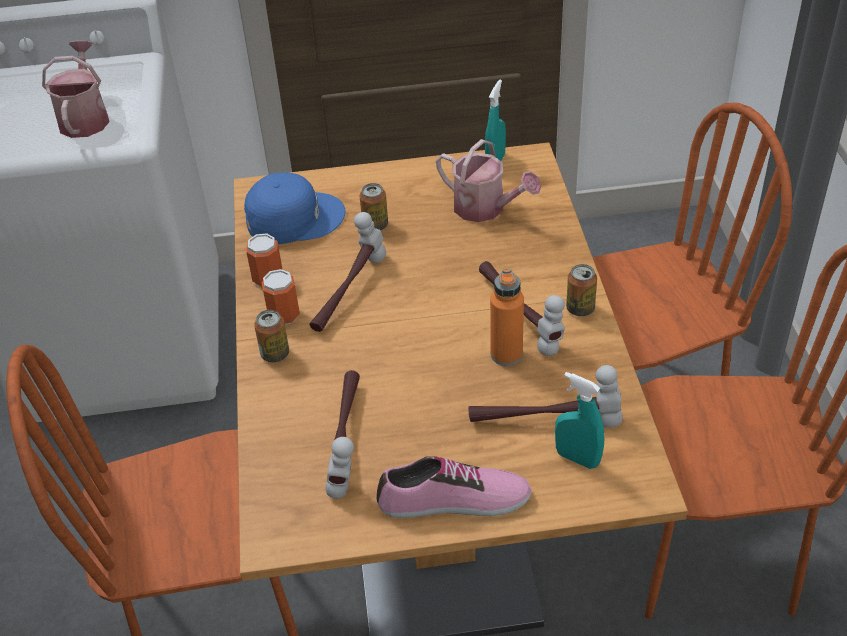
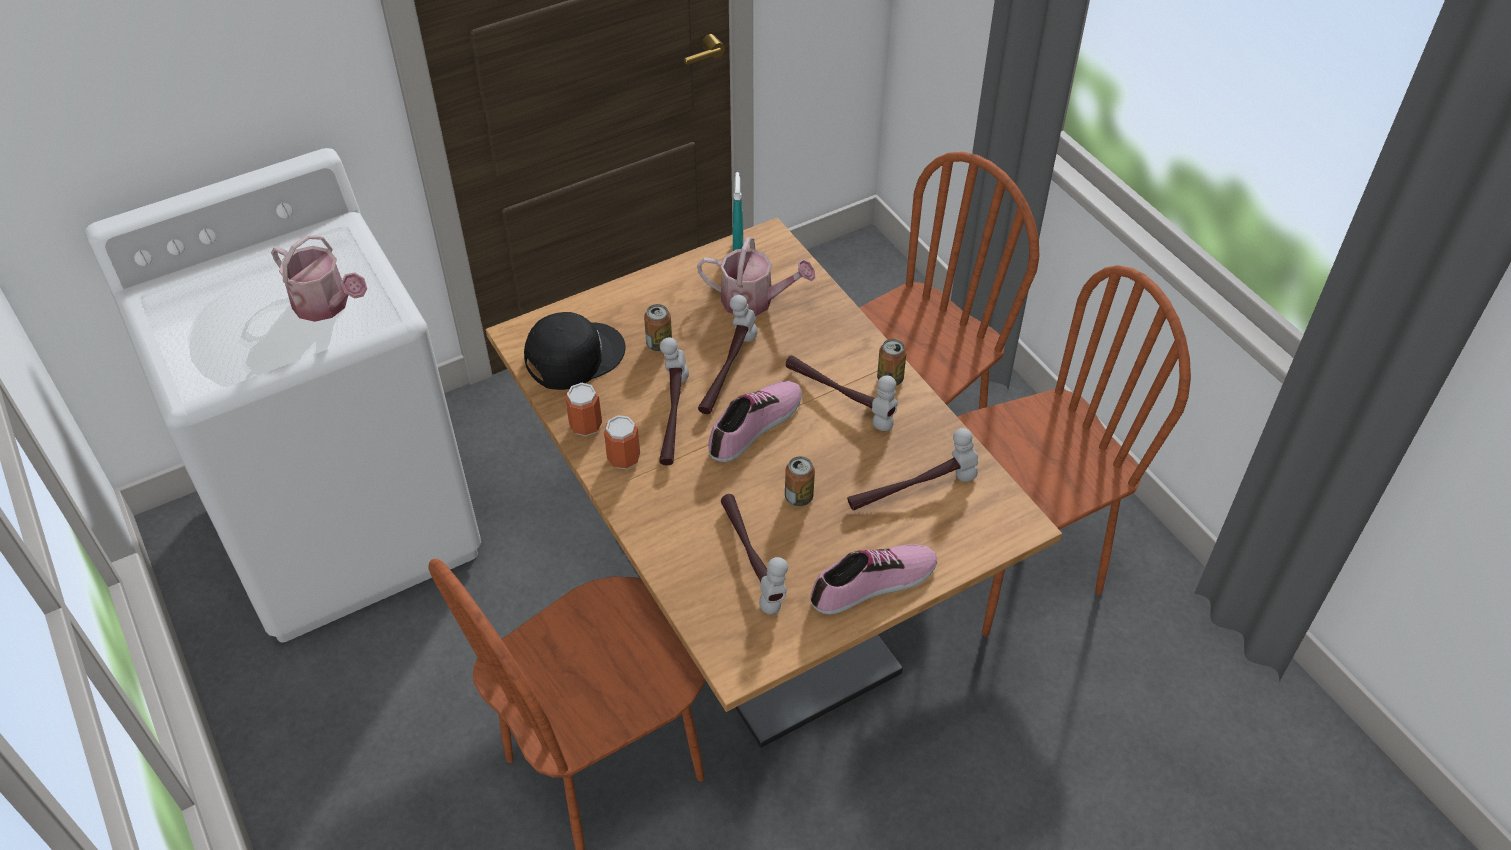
camera: 25 degrees left, 5 degrees up
(85, 118) = (326, 305): watering can -> watering can turned 150 degrees clockwise
(275, 354) = (638, 498): can -> can (799, 497)
(294, 217) = (573, 355): blue cap -> black cap
(423, 264) = (727, 372): none -> hammer
(423, 318) = (756, 426): none -> shoe
(506, 354) = (848, 439): orange bottle -> none
(577, 458) = (955, 516): turquoise spray bottle -> none

